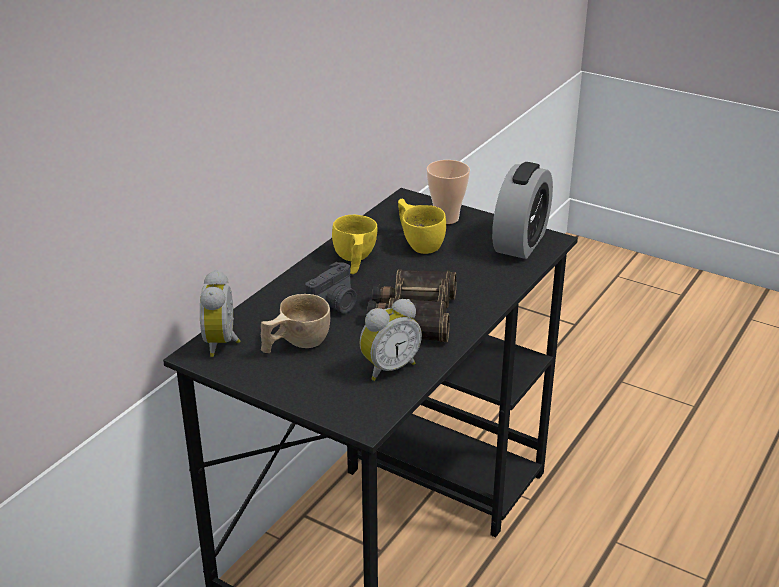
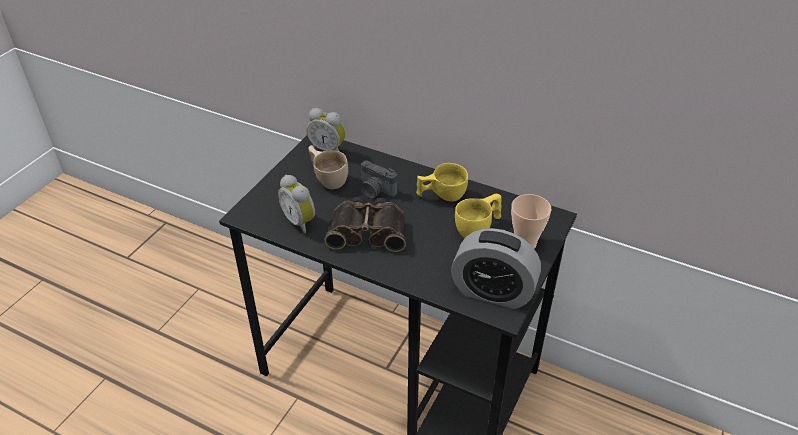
camera: 85 degrees right, 10 degrees up
(223, 343) = (328, 149): alarm clock -> alarm clock turned 150 degrees counterclockwise

